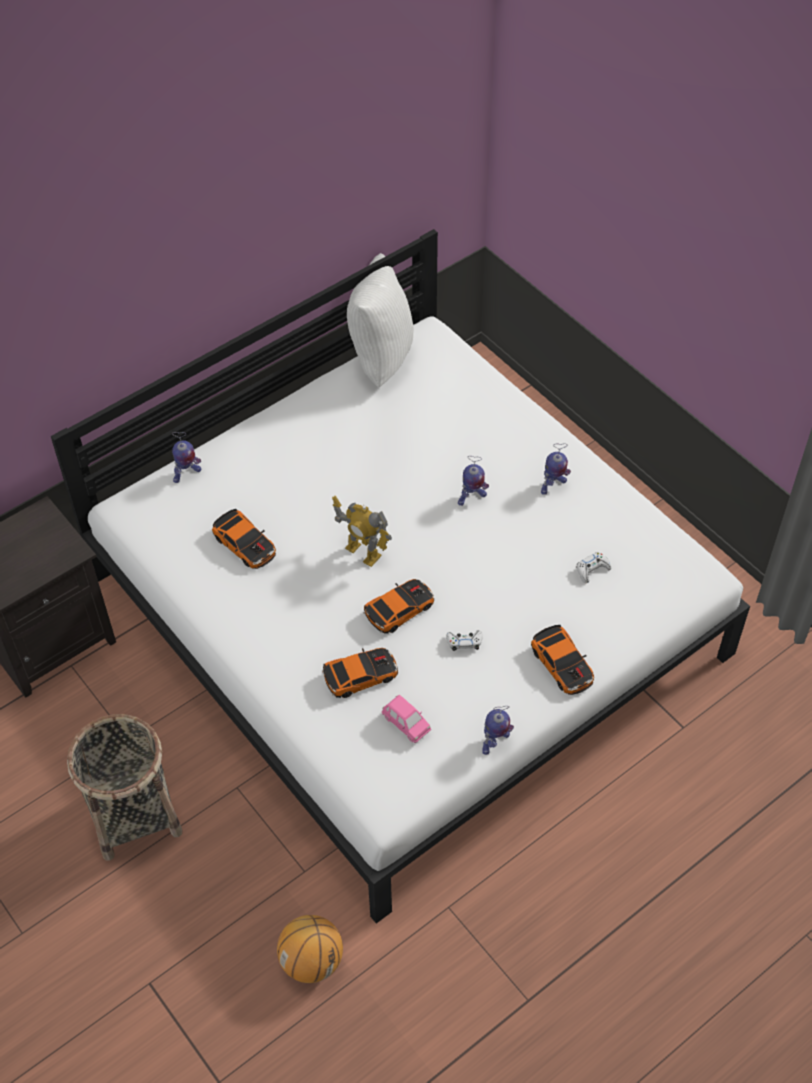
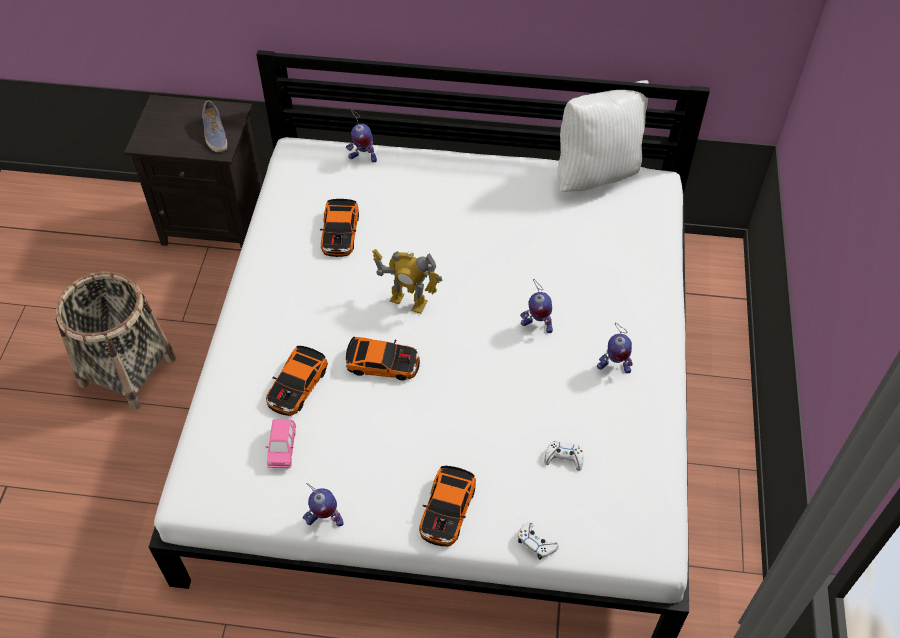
camera: 45 degrees right, 0 degrees up
(50, 543) = (214, 134): none -> shoe
(312, 960) = (104, 570): basketball -> none
(360, 675) = (297, 385): toy car -> toy car turned 90 degrees clockwise
(363, 552) = (408, 301): toy robot -> toy robot turned 60 degrees counterclockwise
(464, 642) = (397, 427): white game controller -> white game controller (536, 543)

